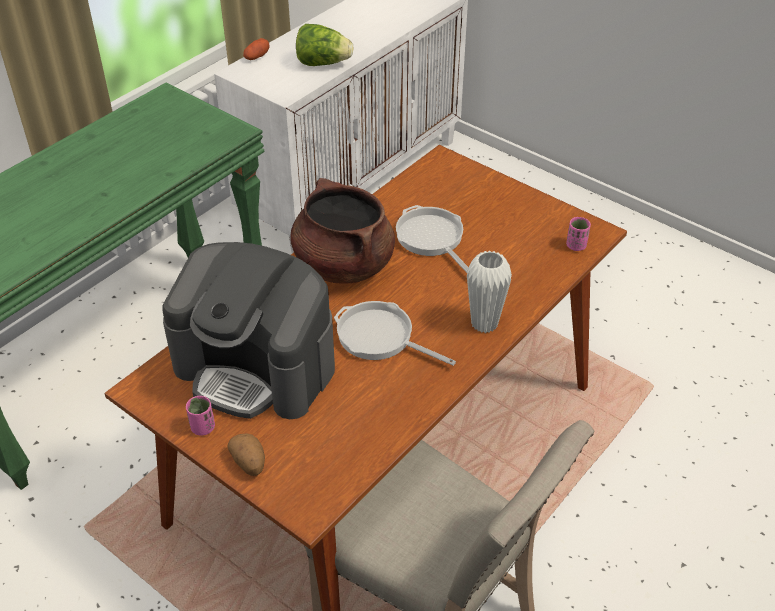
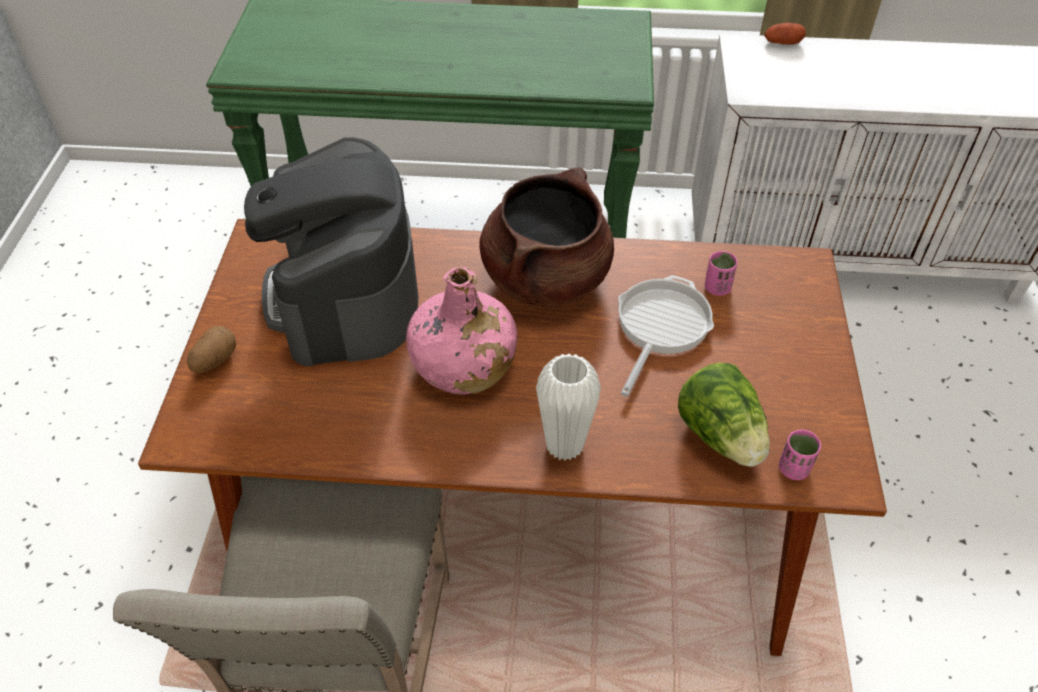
camera: 55 degrees right, 5 degrees up
(202, 427) = (238, 303): pink cup -> pink cup (717, 288)
(323, 63) = (835, 88): lettuce -> lettuce (721, 436)
(380, 337) = (463, 365): frying pan -> pink bottle

